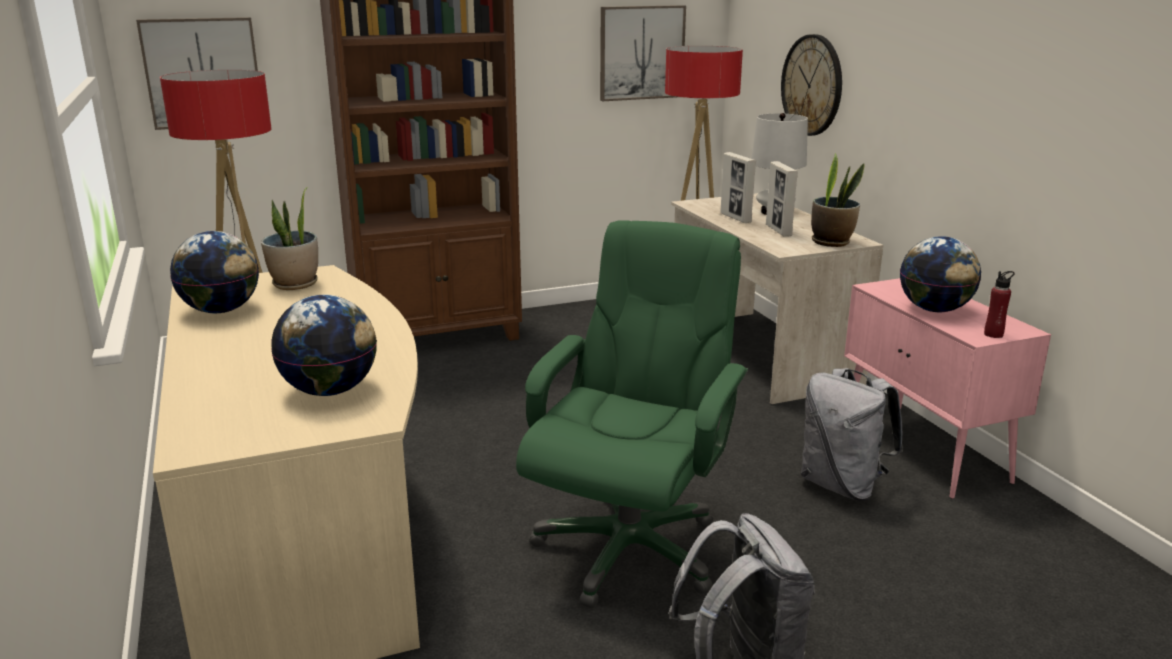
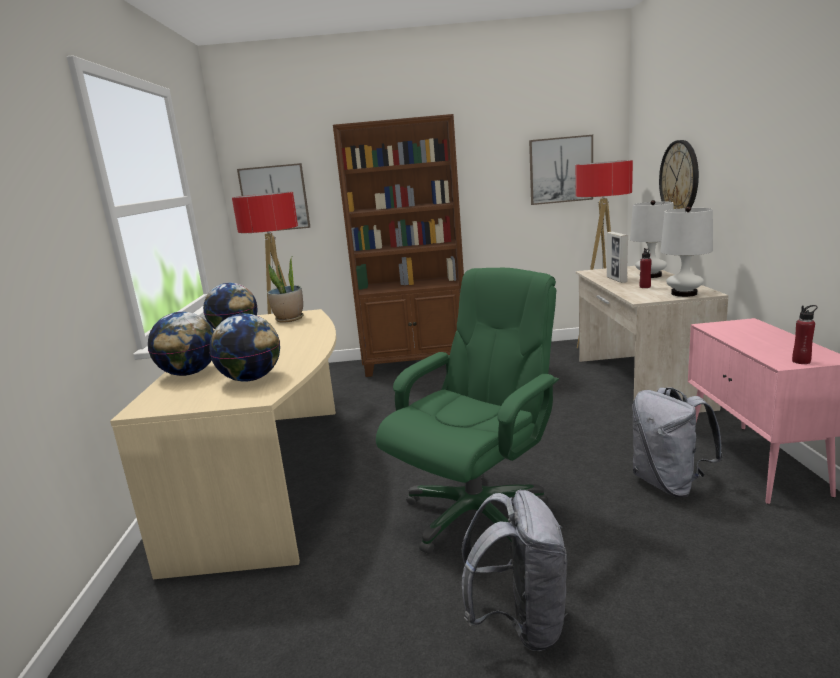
camera: 20 degrees right, 5 degrees down
(778, 230) = (645, 287): picture frame -> red bottle
(831, 242) = (684, 293): potted plant -> white table lamp
(934, 310) = (754, 342): globe -> globe (189, 373)

